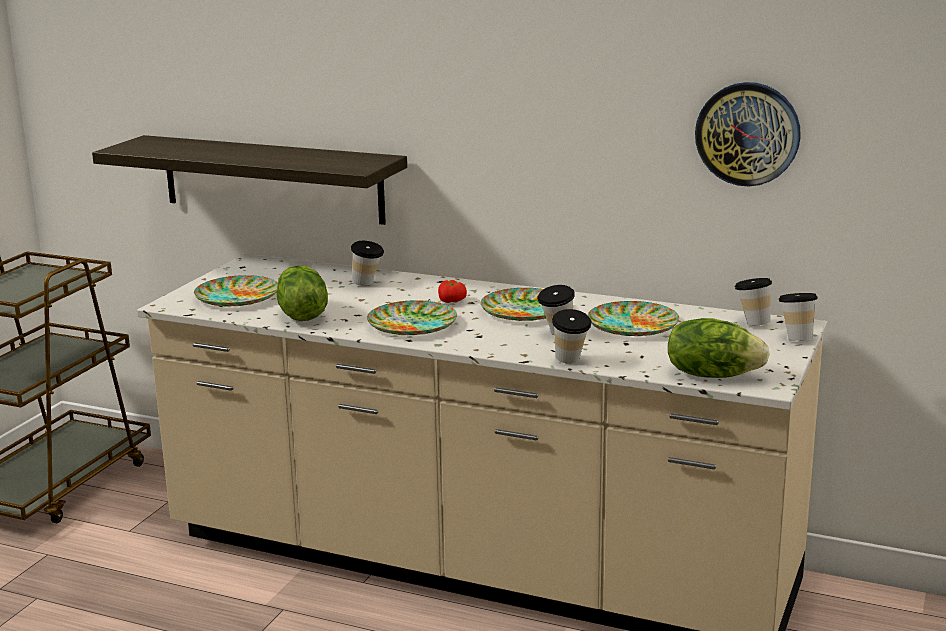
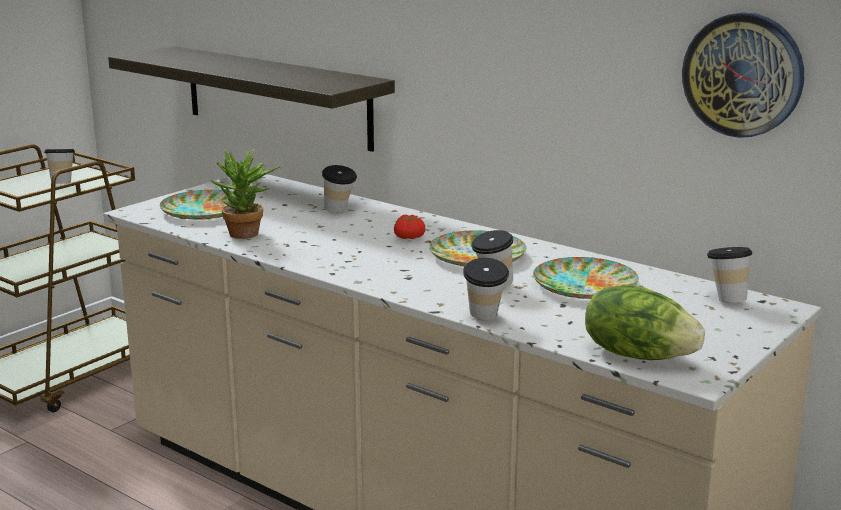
camera: 15 degrees right, 0 degrees up
(301, 315) = (247, 235): lettuce -> potted plant
(412, 324) = (349, 257): plate -> none
(795, 338) = (768, 323): cup -> cup (63, 183)

